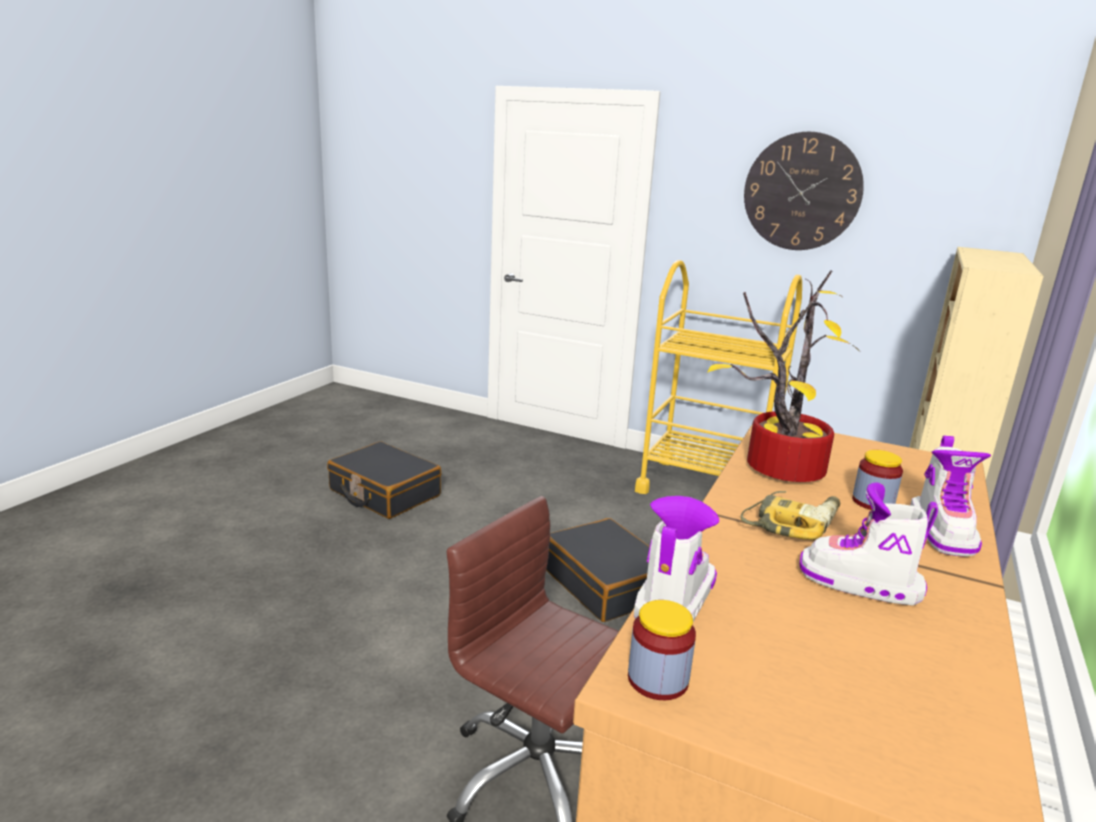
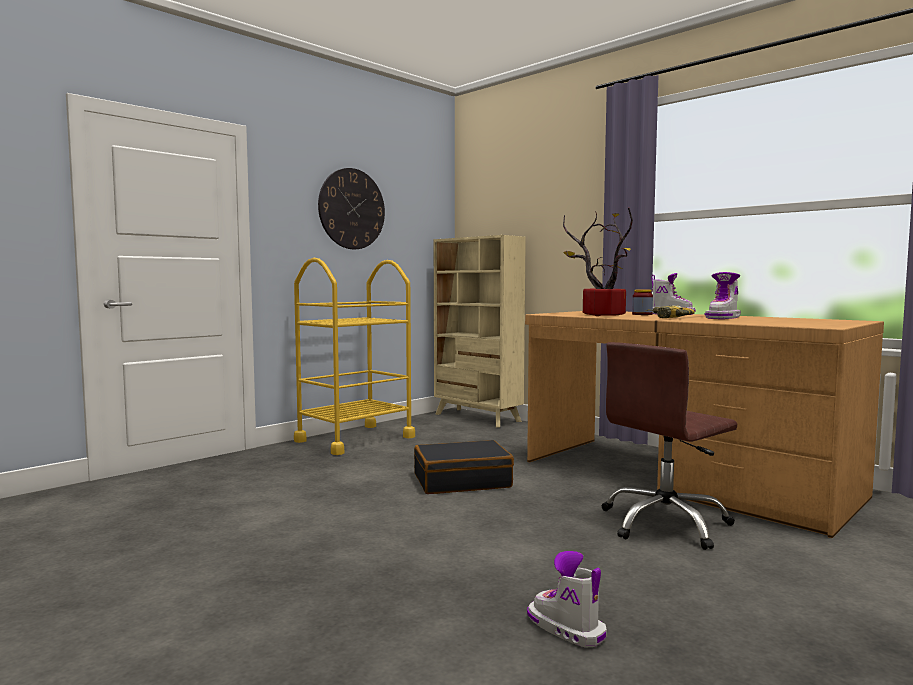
camera: 70 degrees left, 15 degrees down
(384, 493) = (208, 541): black suitcase -> none
(657, 679) = (819, 326): jar -> none
(673, 600) = (754, 323): boot -> boot (565, 628)

